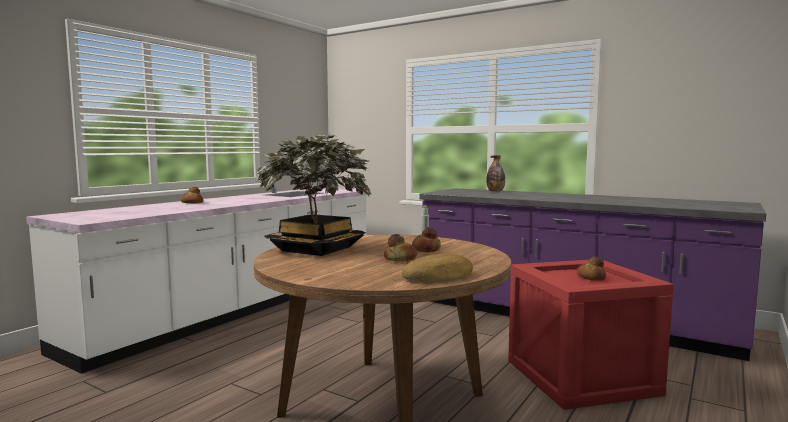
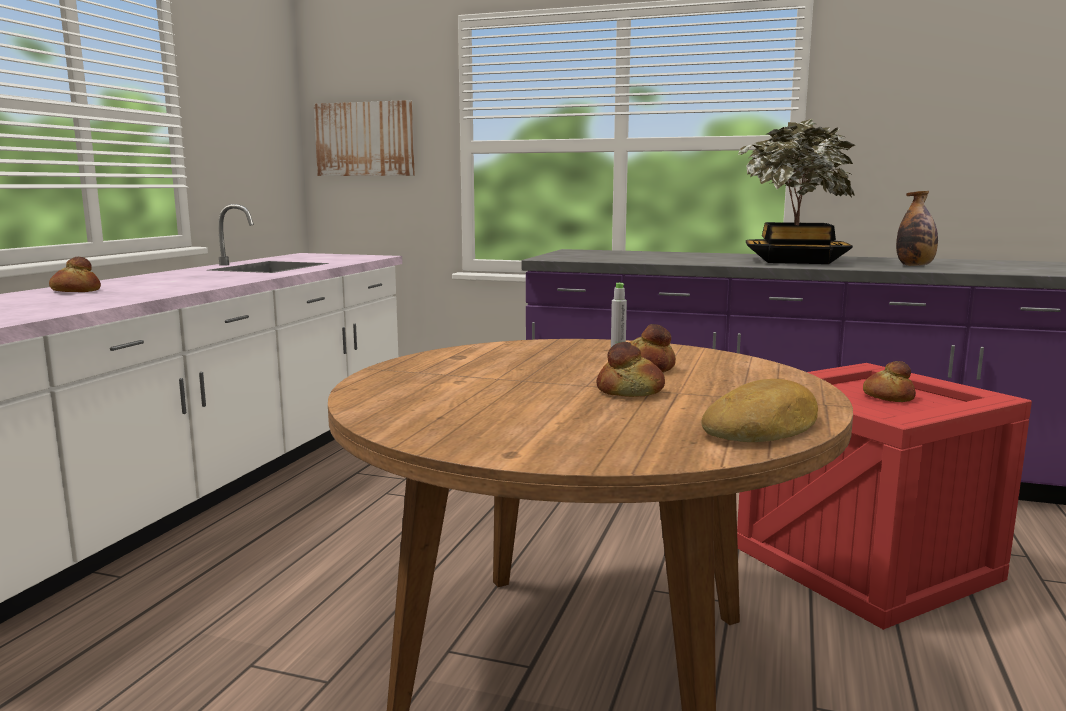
camera: 15 degrees left, 5 degrees up
(316, 249) = (433, 379): potted plant -> potted plant (794, 260)
(358, 126) = (365, 139): none -> picture
(495, 191) = (642, 253): bottle -> bottle (915, 266)

